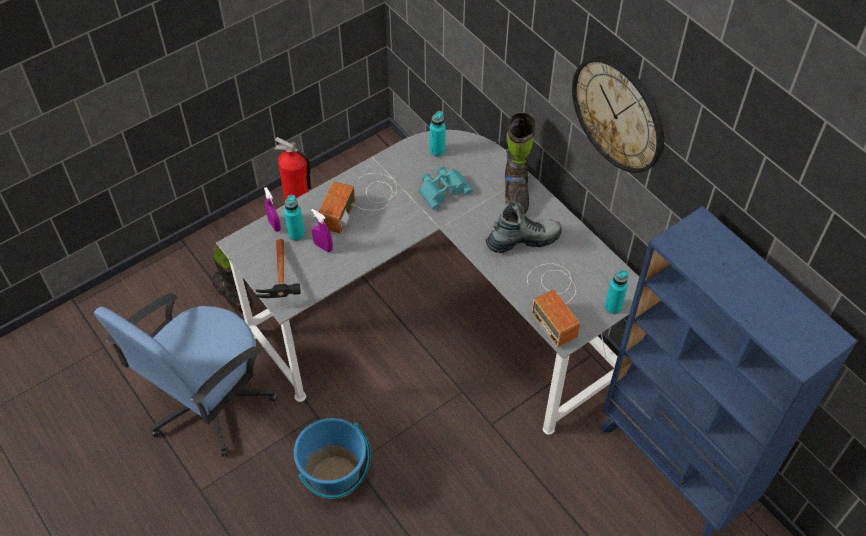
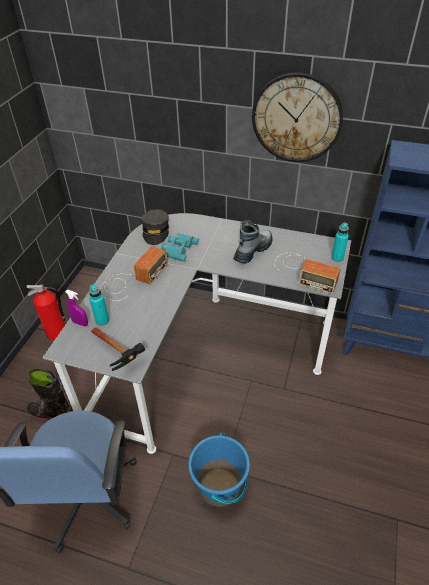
camera: 35 degrees left, 10 degrees down
(323, 247) = (129, 318): purple spray bottle -> none
(361, 202) = (131, 280): radio -> radio turned 135 degrees counterclockwise
(437, 151) = (156, 232): turquoise bottle -> grey cap
(516, 193) = (224, 230): black boot -> none

